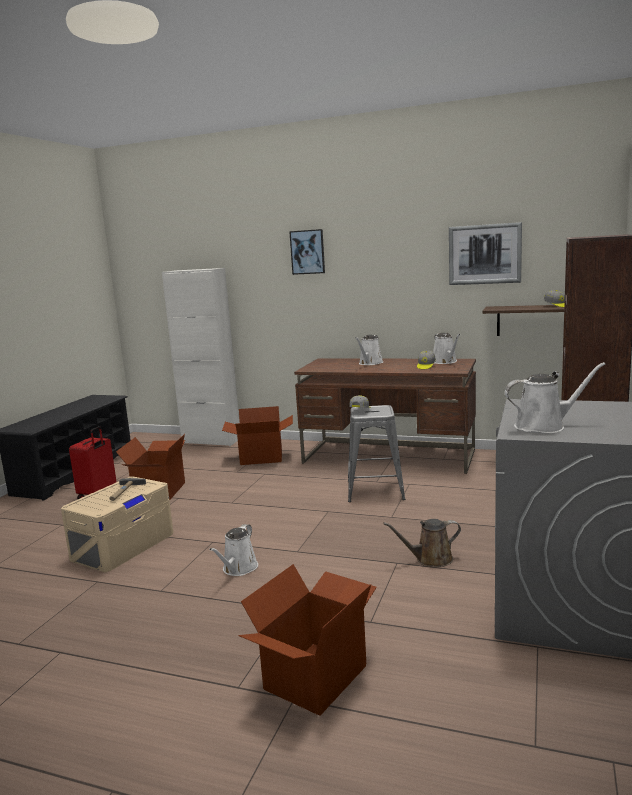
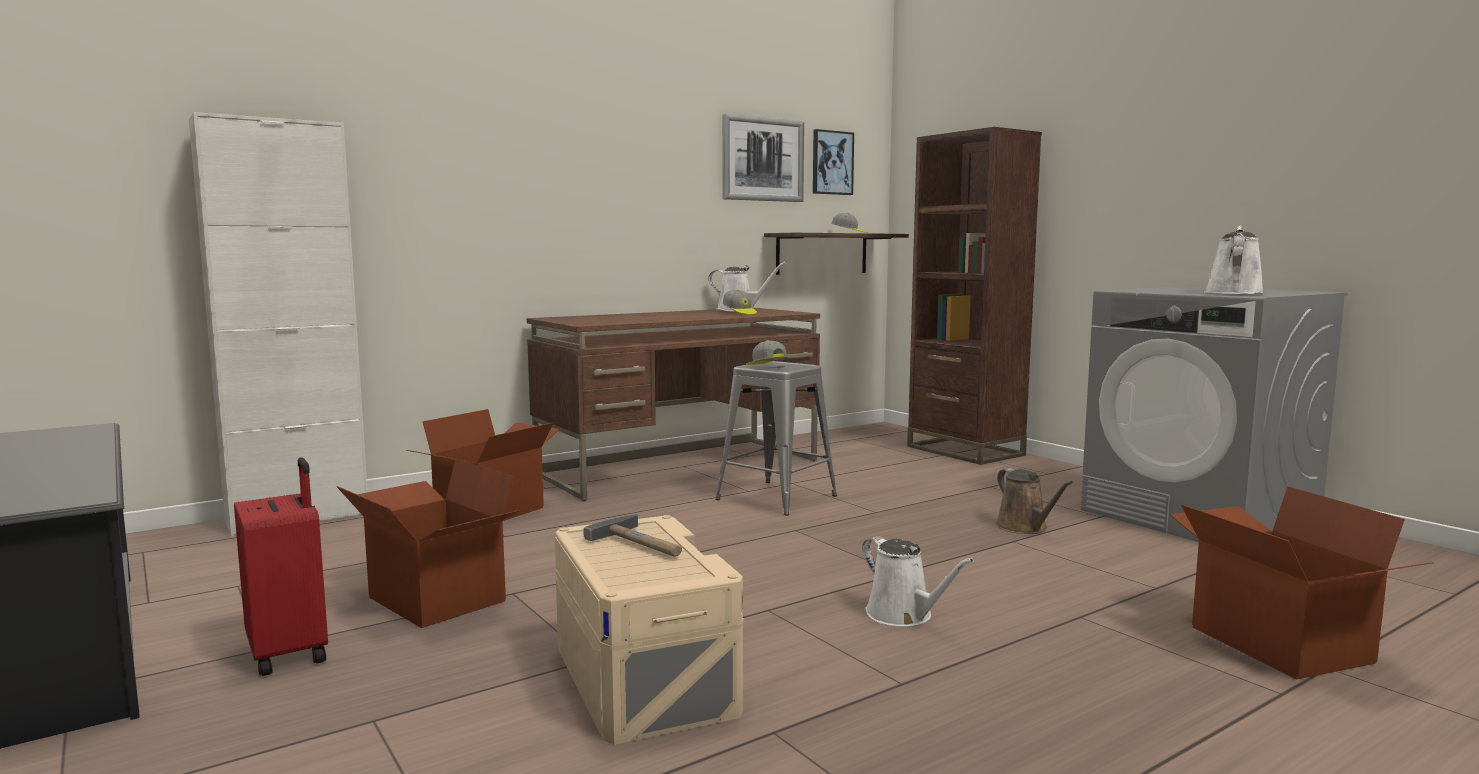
camera: 55 degrees left, 5 degrees down
(307, 252) = (508, 121): picture -> picture (832, 163)
(370, 363) = (647, 315): white watering can -> none
(430, 559) = (1025, 528): brown watering can -> brown watering can turned 45 degrees counterclockwise

